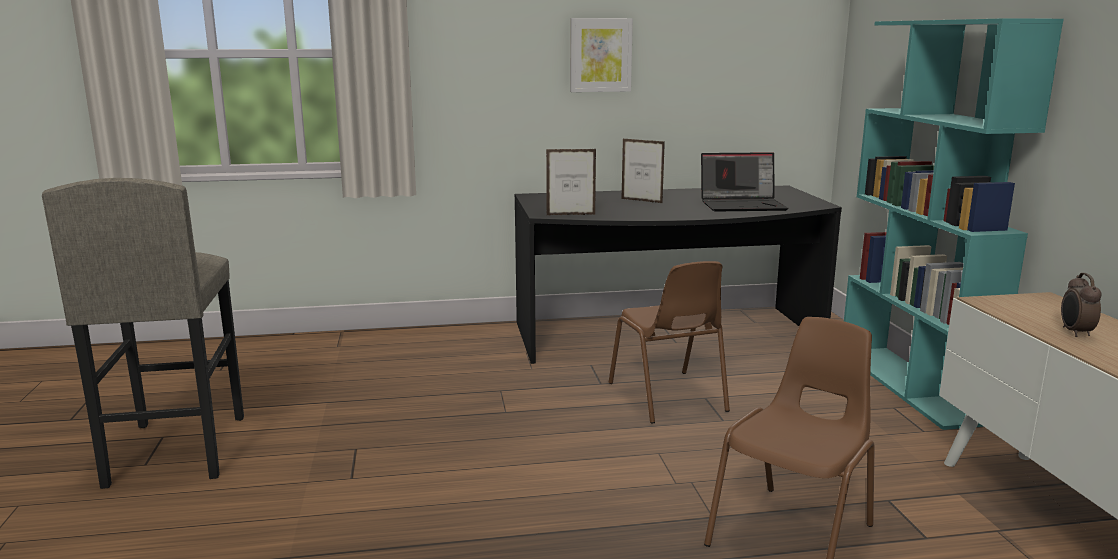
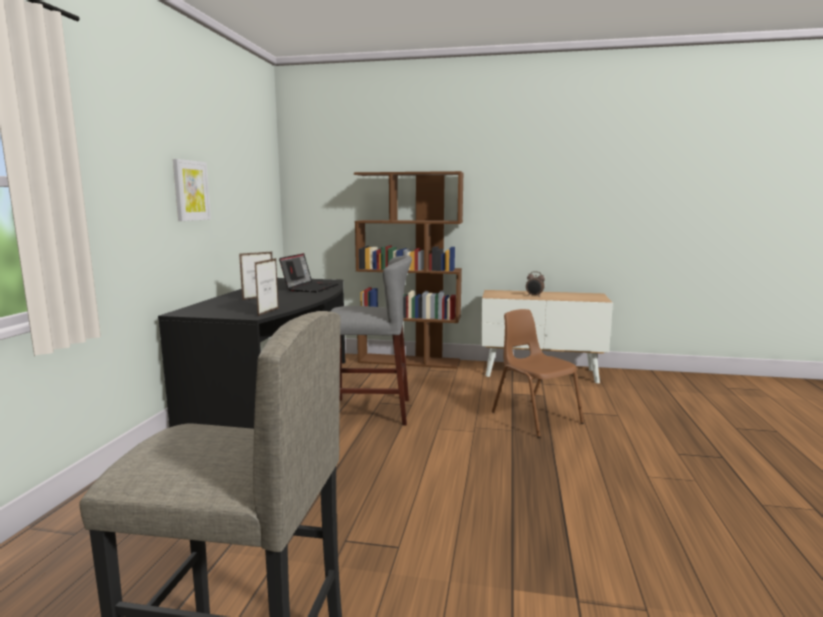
camera: 70 degrees left, 5 degrees down
(668, 397) = (369, 411): brown chair -> grey stool
(911, 385) = (409, 361): turquoise bookcase -> brown bookcase

